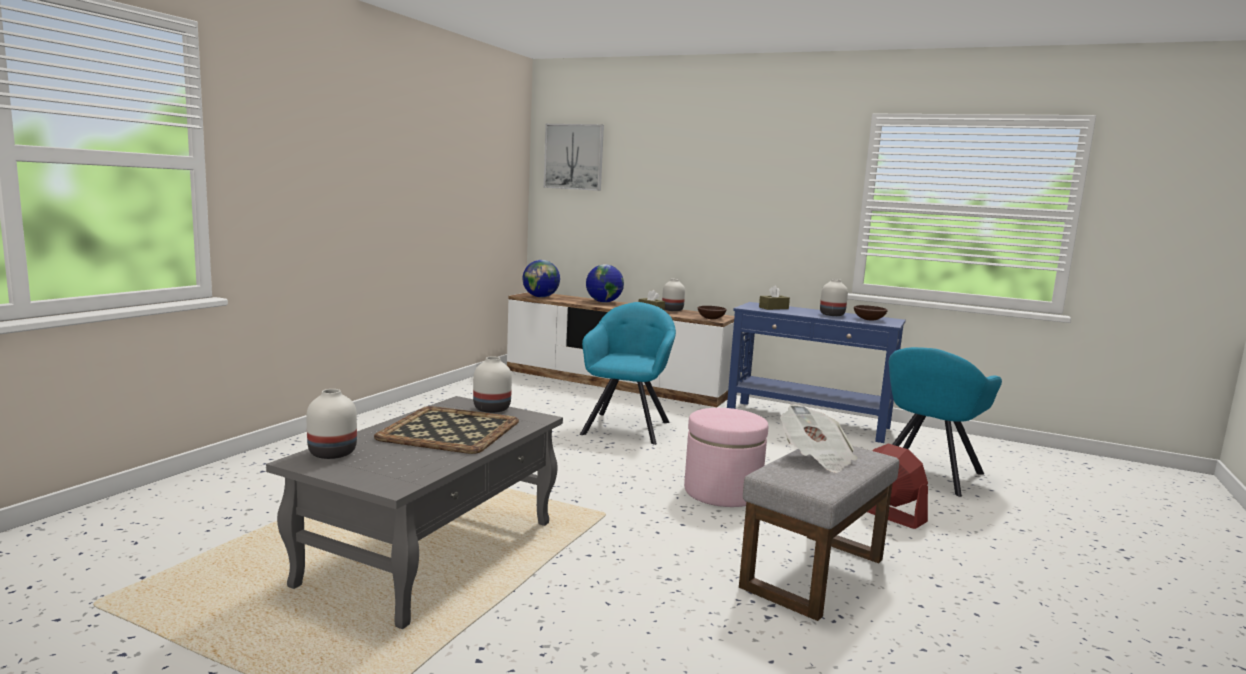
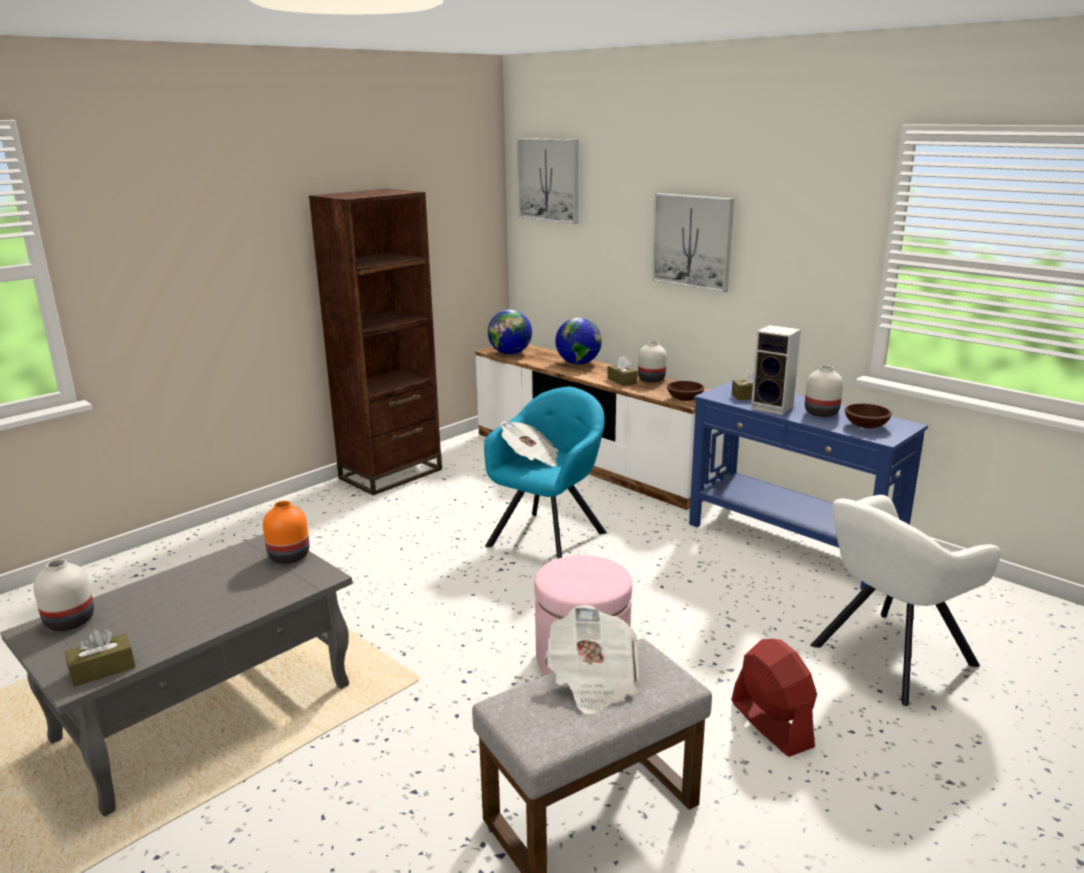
camera: 20 degrees right, 10 degrees up
(409, 477) = (103, 669): none -> brown tissue box
(451, 430) = (214, 592): tray -> none
(452, 395) = (391, 474): none -> brown bookcase
(490, 409) = (288, 556): white vase -> orange vase
(617, 357) = (531, 458): none -> newspaper
(706, 200) = (692, 241): none -> picture
(797, 312) = (774, 407): none -> speaker
(927, 474) = (889, 657): turquoise armchair -> white armchair

